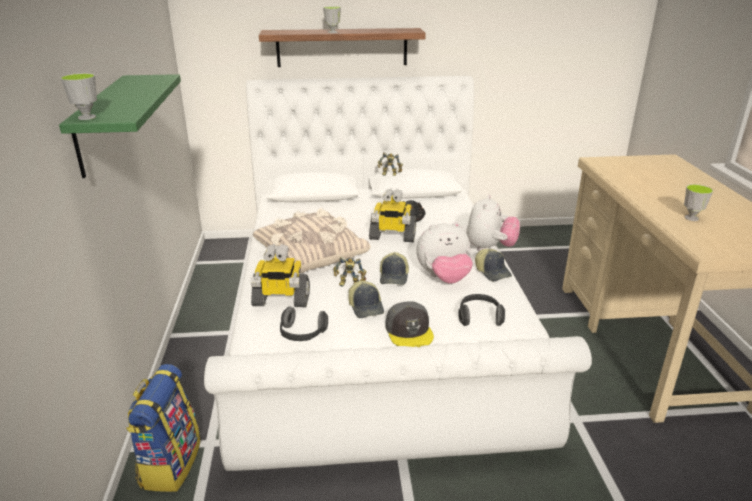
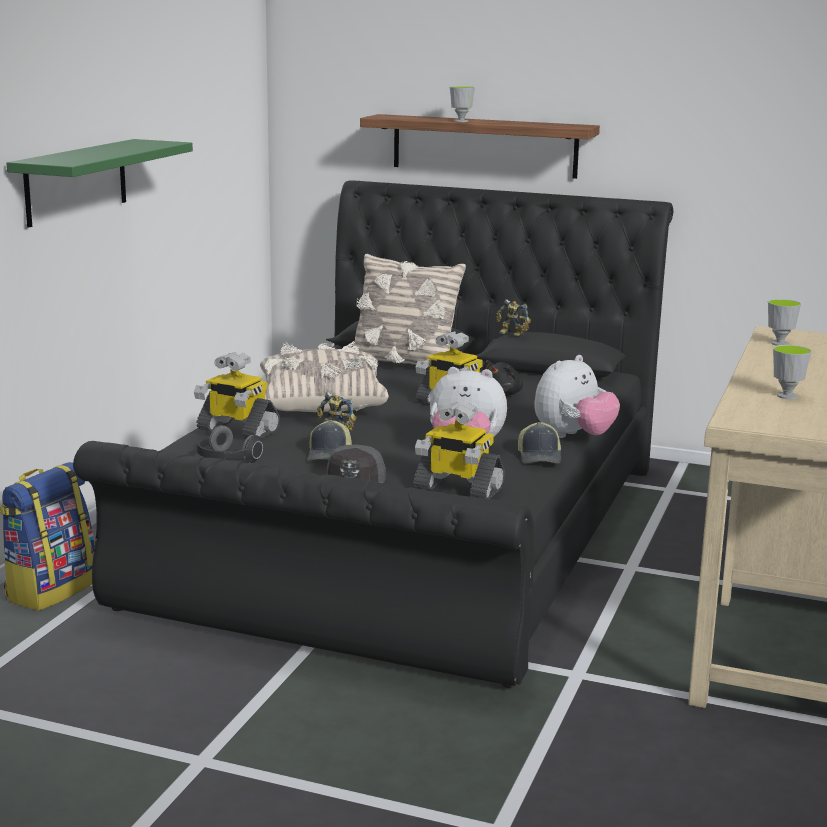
camera: 25 degrees right, 10 degrees down
(87, 117) = (37, 160): cup -> cup (780, 343)
(325, 207) = (404, 365): none -> beige pillow
(375, 322) = (411, 529): white bed -> black bed
(394, 276) = (401, 437): cap -> none
(479, 317) = (457, 488): headphones -> toy robot

